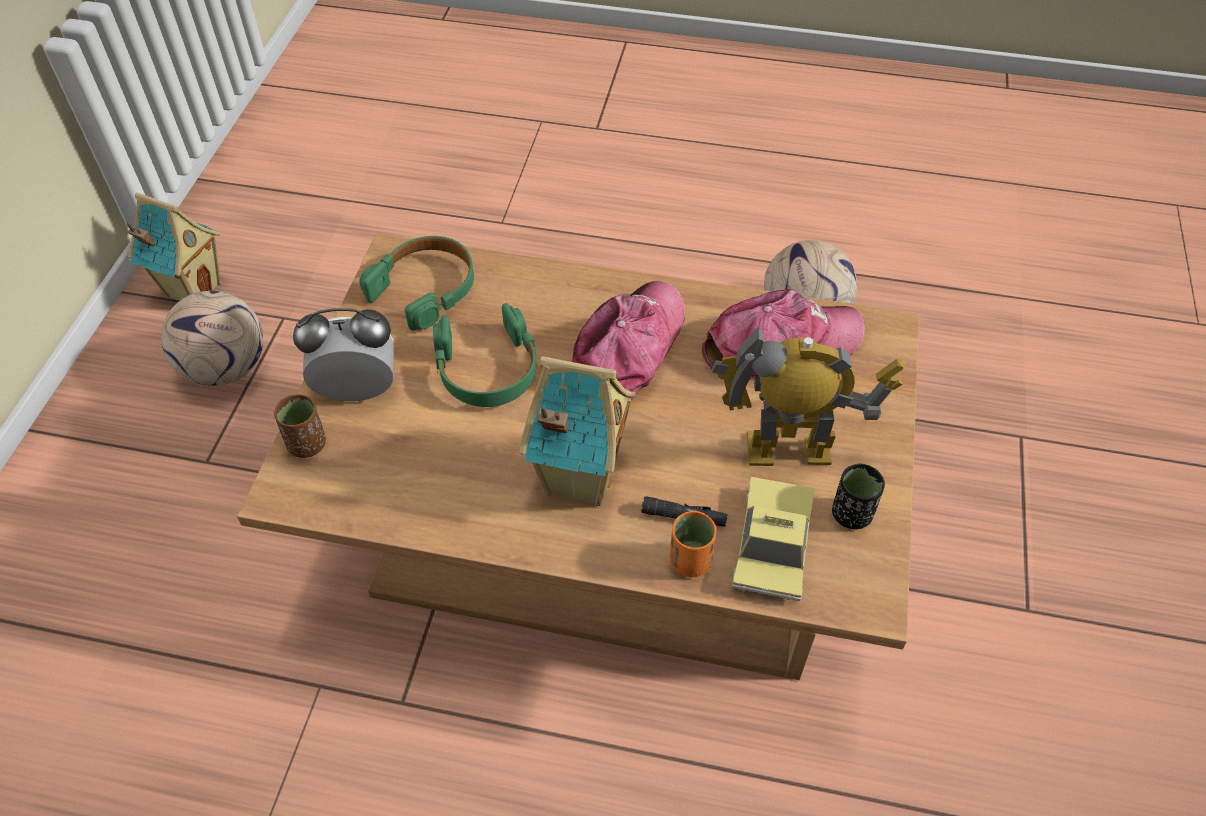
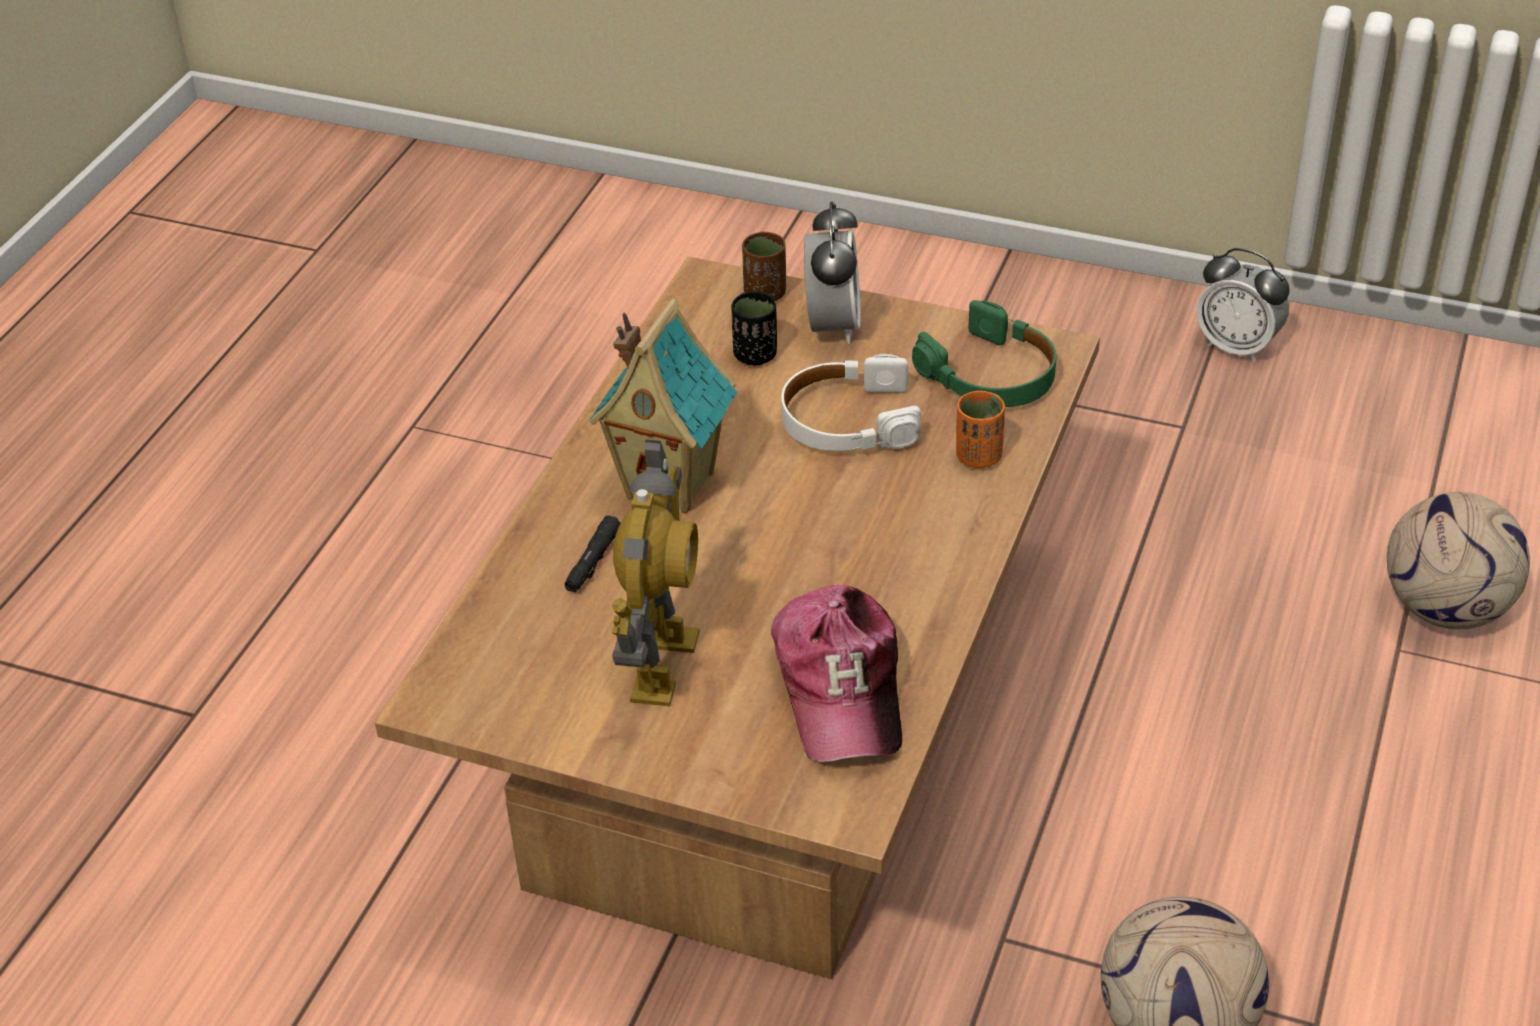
camera: 100 degrees right, 10 degrees down
(193, 289) = (1237, 346): toy house -> alarm clock
(225, 368) = (1094, 382): football -> football (1446, 607)
(487, 368) = (848, 421): green headphones -> white headphones
(628, 350) = (856, 541): cap -> none
(690, 561) = (533, 560): orange cup -> orange cup (978, 457)
(772, 544) = (533, 630): toy car -> none
(851, 514) = (552, 707): black cup -> black cup (755, 355)

